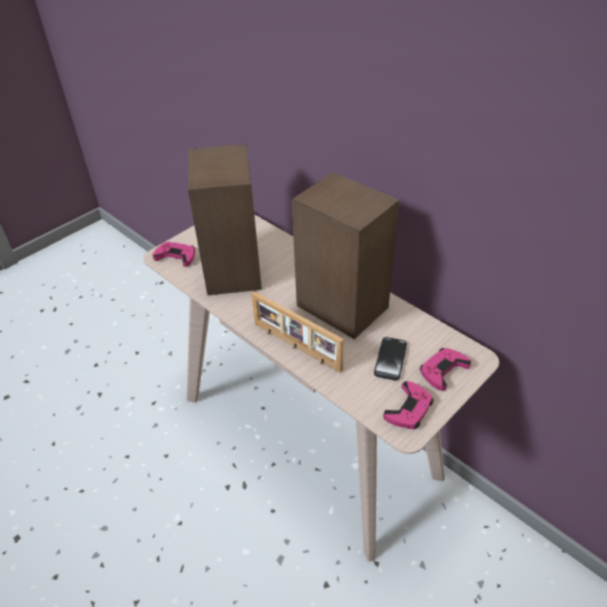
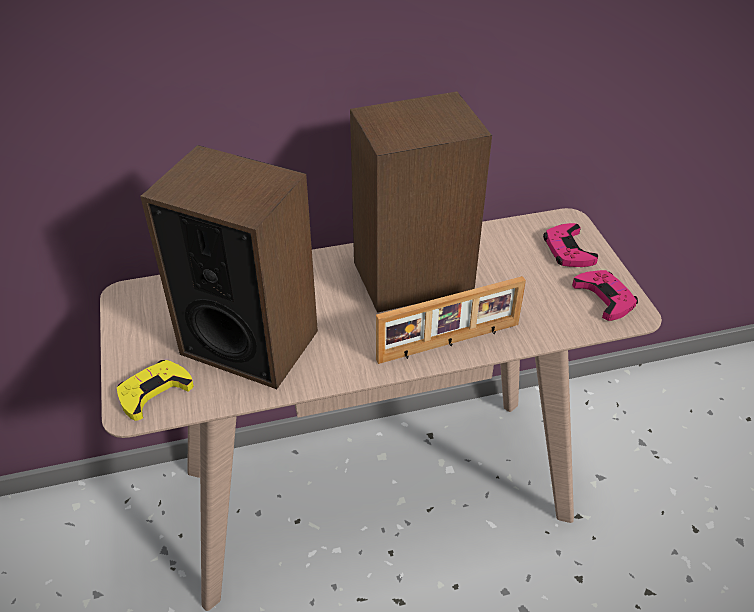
camera: 60 degrees left, 0 degrees up
(176, 256) = (154, 392): pink game controller -> yellow game controller
(390, 359) = (526, 278): phone -> none

